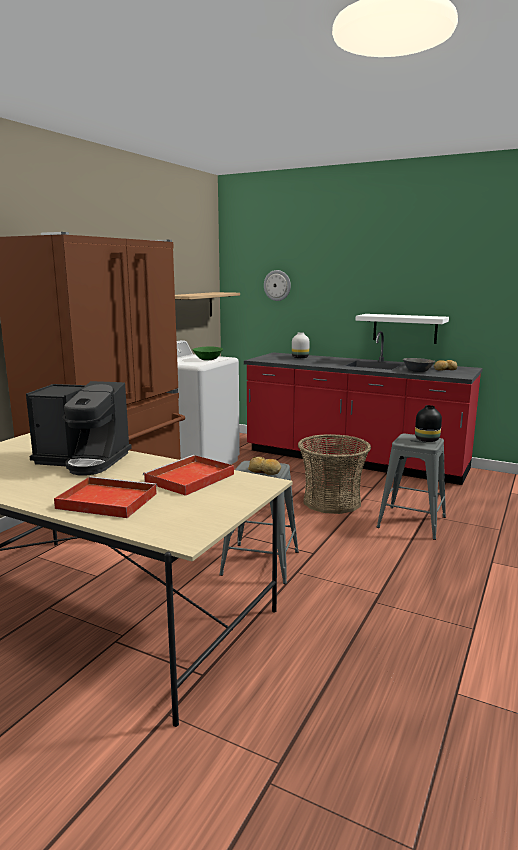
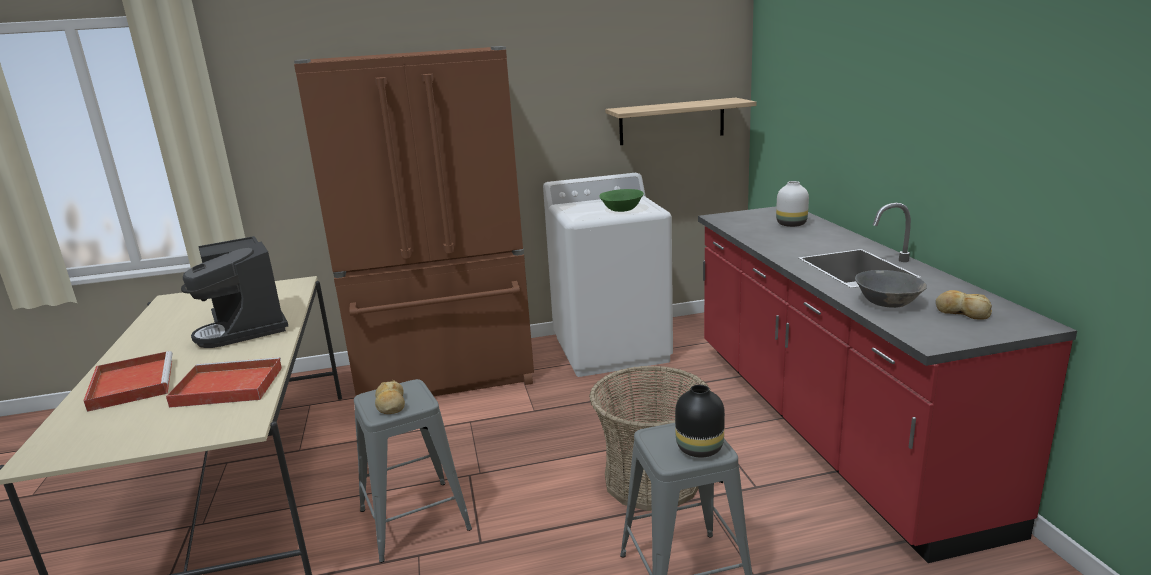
camera: 50 degrees right, 5 degrees up
(277, 285) = (802, 93): wall clock -> none
(405, 328) = (953, 203): white shelf -> none

